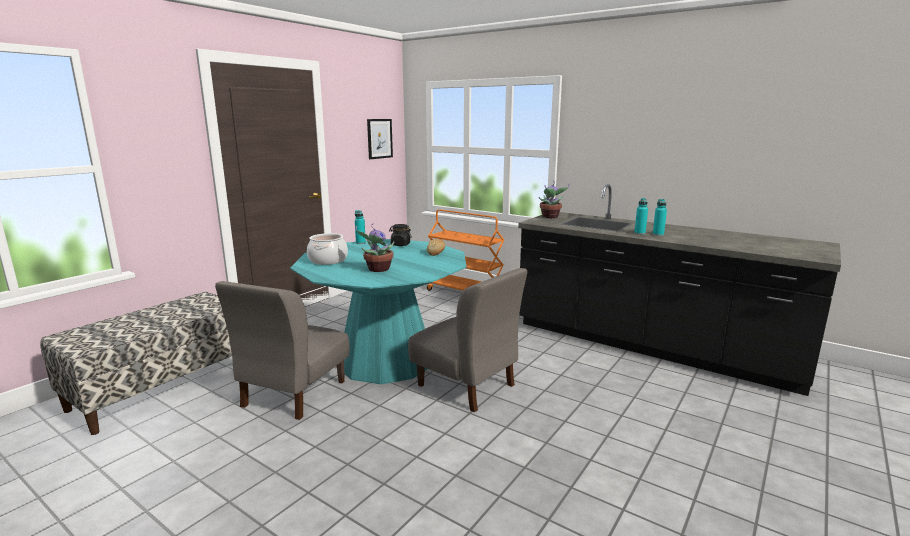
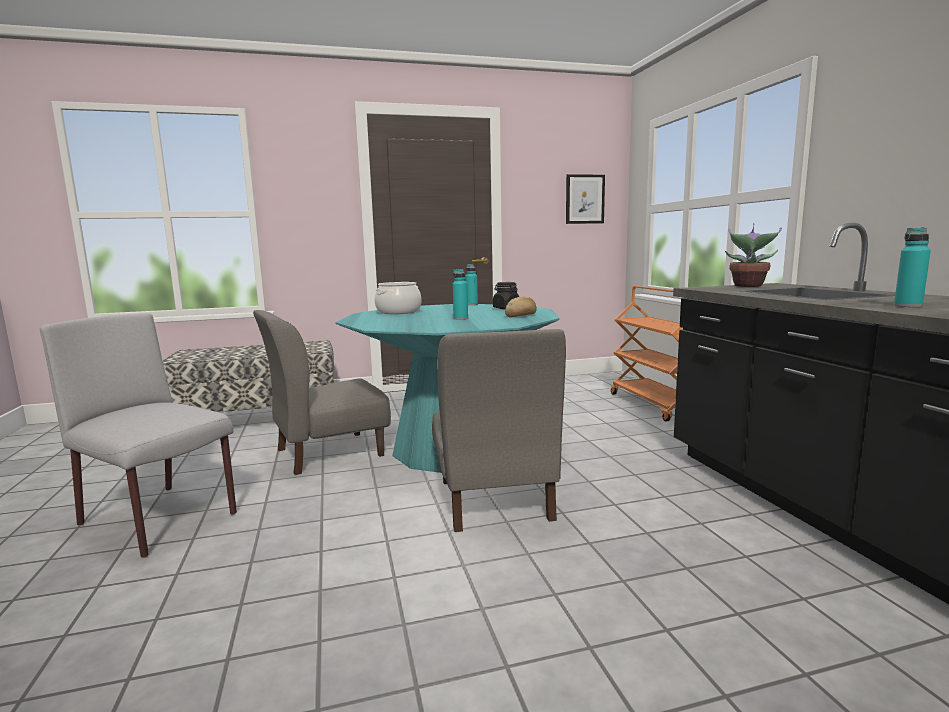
camera: 40 degrees right, 5 degrees down
(248, 495) = (160, 519): none -> grey chair
(377, 269) = (416, 320): potted plant -> none
(639, 233) = (866, 303): turquoise bottle -> turquoise bottle (460, 318)

